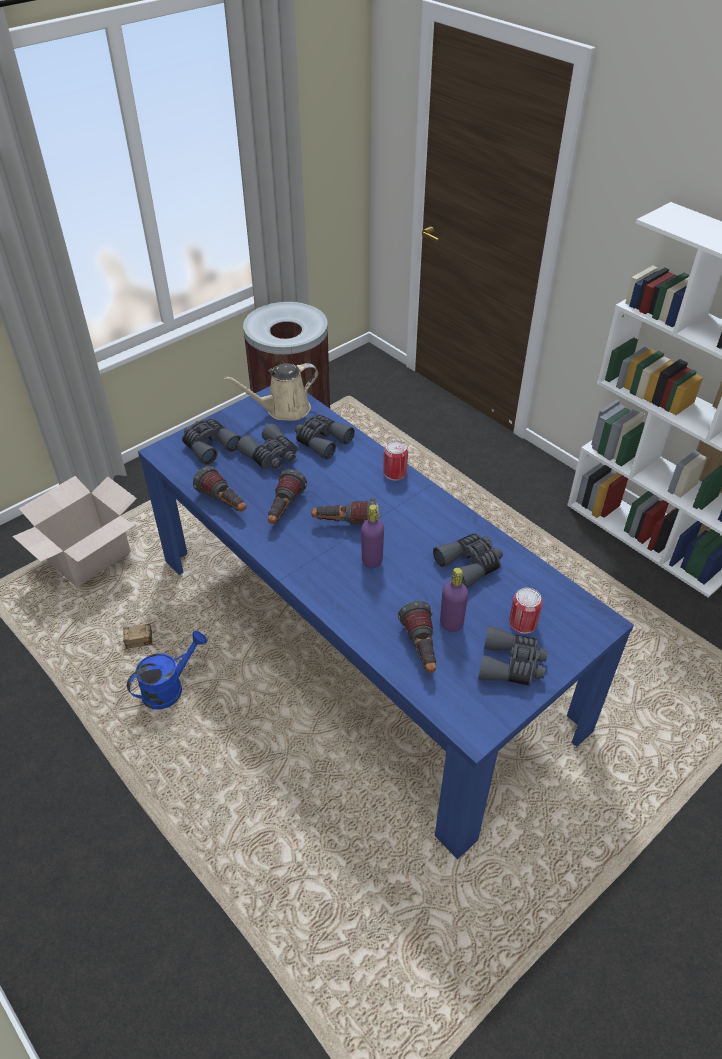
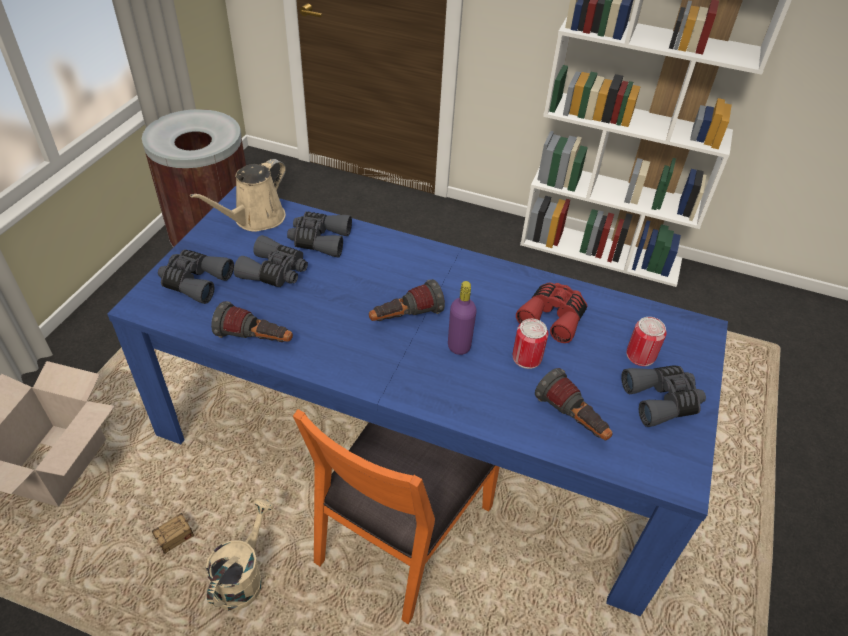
camera: 30 degrees left, 0 degrees up
(169, 688) = (243, 576): blue watering can -> beige watering can
(284, 510) = (329, 324): flashlight -> none
(302, 708) = (402, 533): none -> orange chair
(395, 472) = (417, 249): can -> can (527, 357)
(451, 624) = (580, 382): purple bottle -> none
(470, 565) = (553, 316): grey binoculars -> red binoculars

